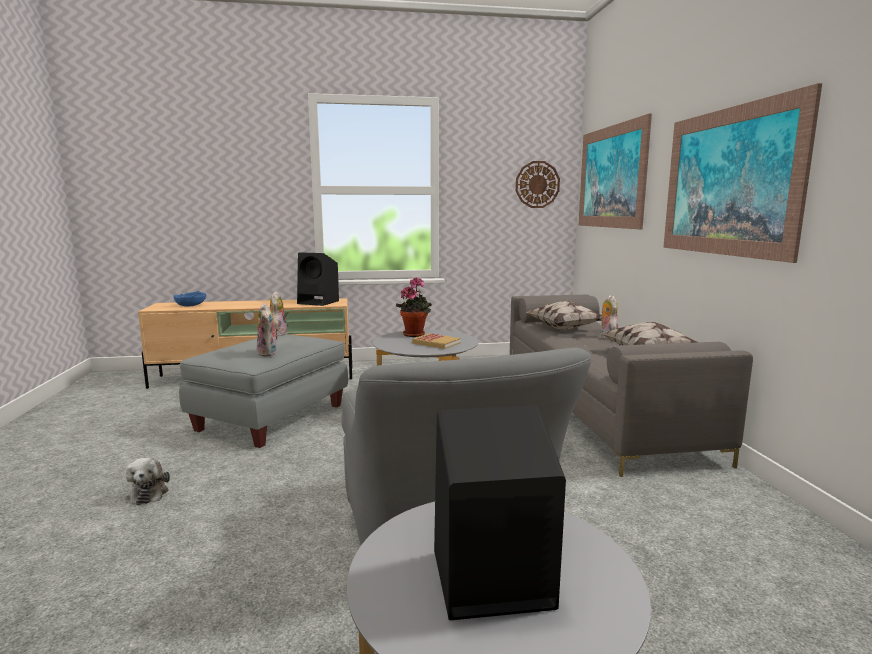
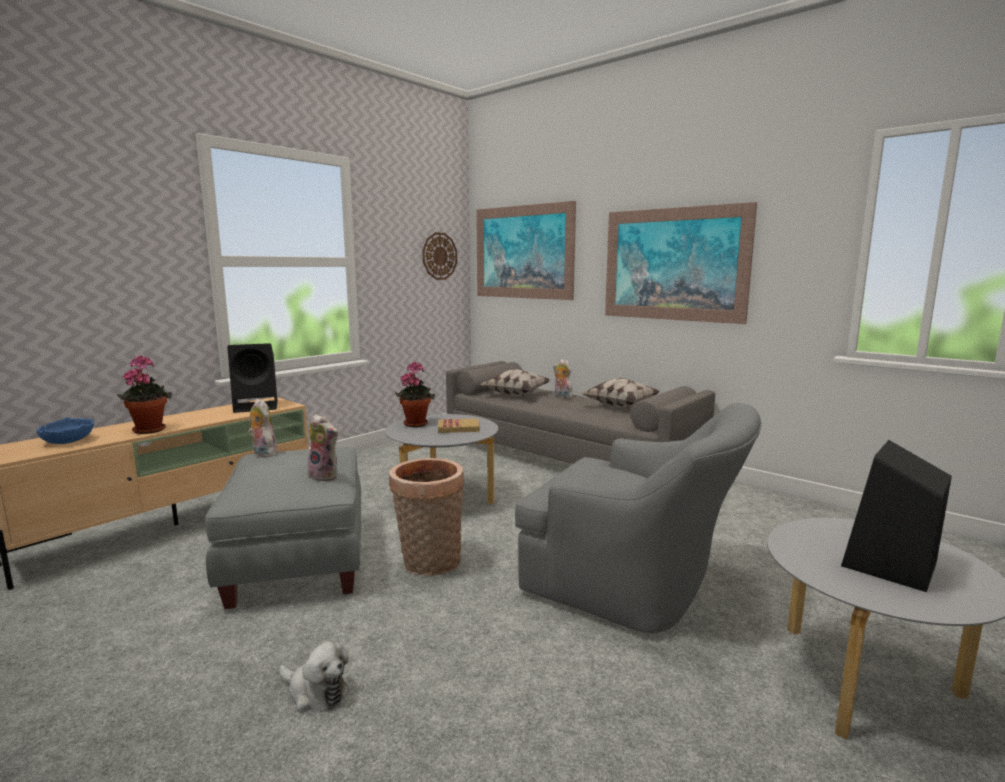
camera: 40 degrees left, 0 degrees up
(235, 306) = (149, 429): none -> potted plant
(331, 448) = (429, 564): none -> basket

